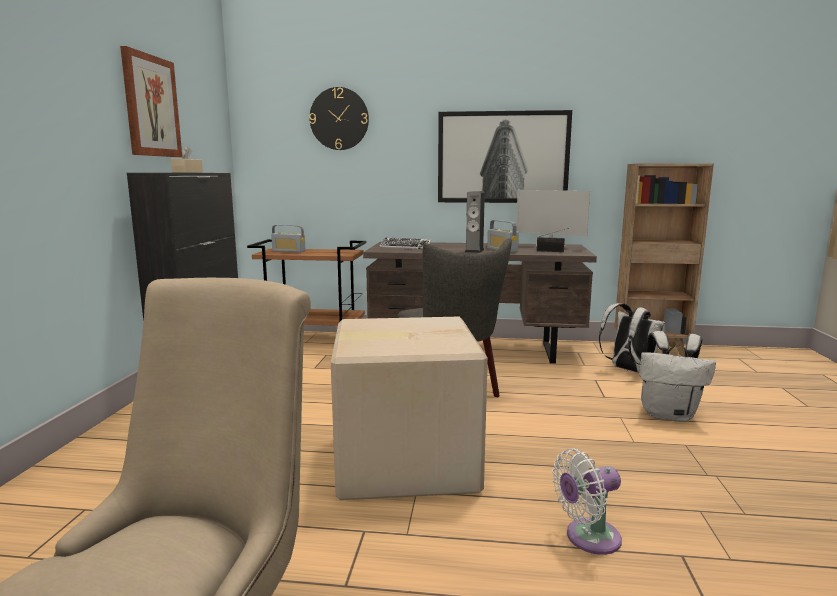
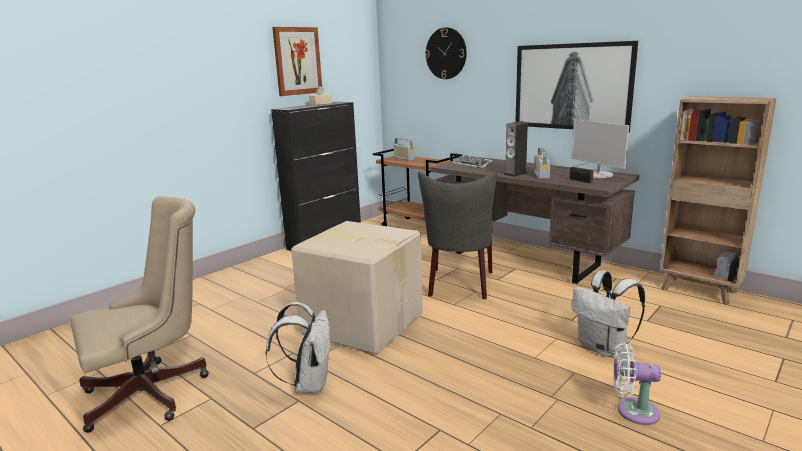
camera: 35 degrees right, 5 degrees up
(588, 538) = (399, 399): white fan -> white fan (633, 411)
(629, 370) = (637, 304): white backpack -> white backpack (309, 384)

